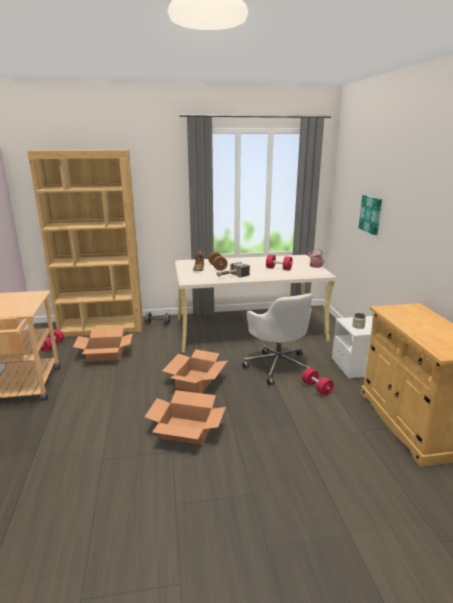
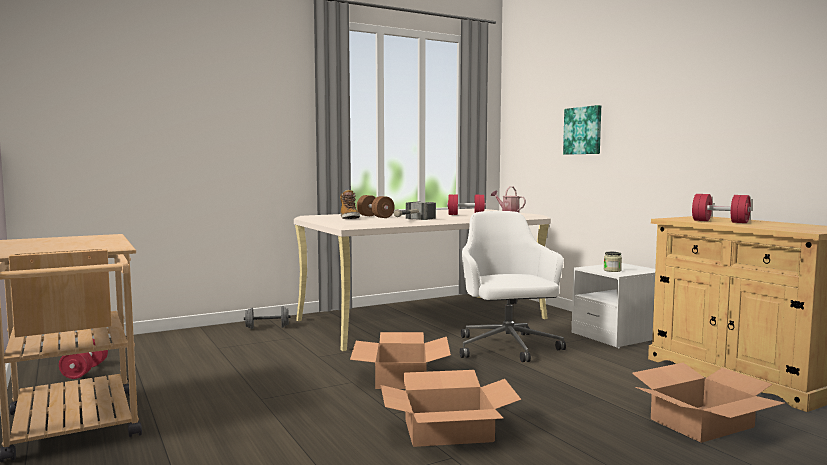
camera: 20 degrees left, 15 degrees down
(102, 327) = (168, 340): brown bookcase -> none
(105, 354) = (206, 368): cardboard box -> cardboard box (702, 423)
(278, 366) = (507, 348): white office chair -> white office chair turned 150 degrees counterclockwise
(316, 388) = (587, 362): red dumbbell -> red dumbbell (720, 221)

